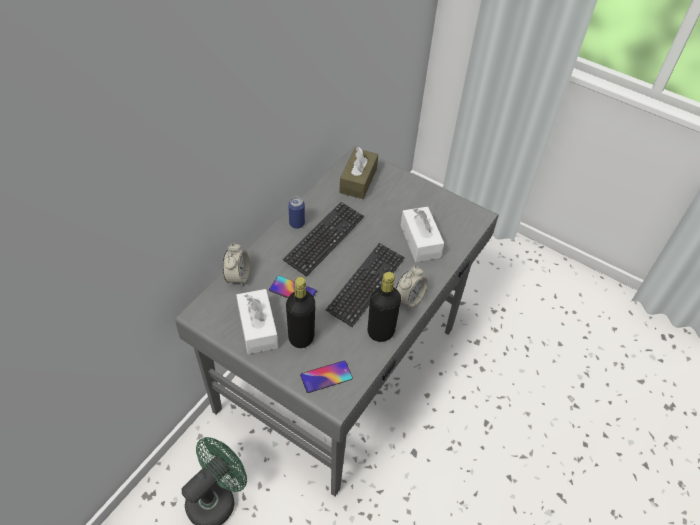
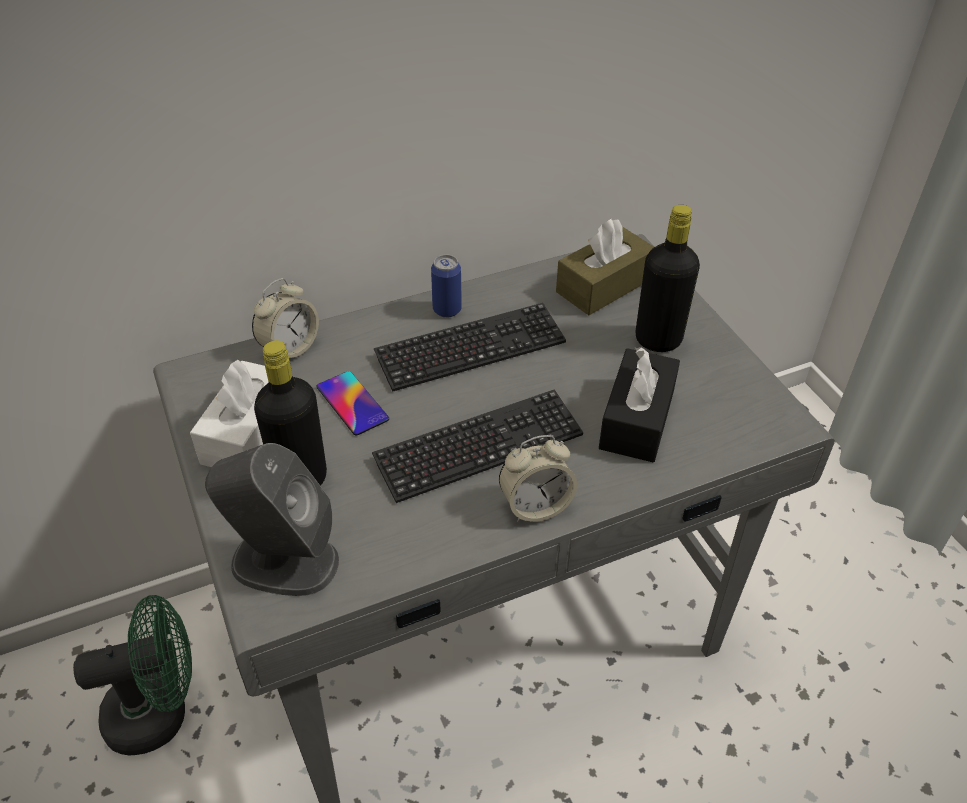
camera: 35 degrees right, 5 degrees down
(326, 377) = (283, 561): phone -> grey speaker
(380, 332) = (438, 535): black bottle -> black bottle (658, 340)
(420, 241) = (637, 419): white tissue box -> black tissue box

